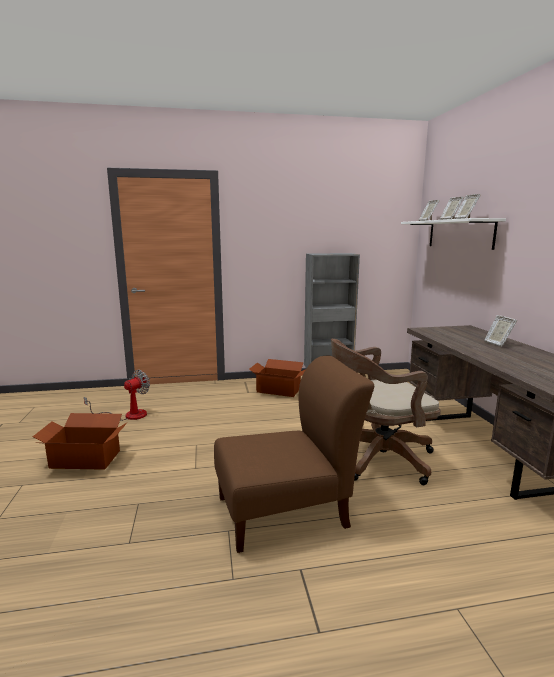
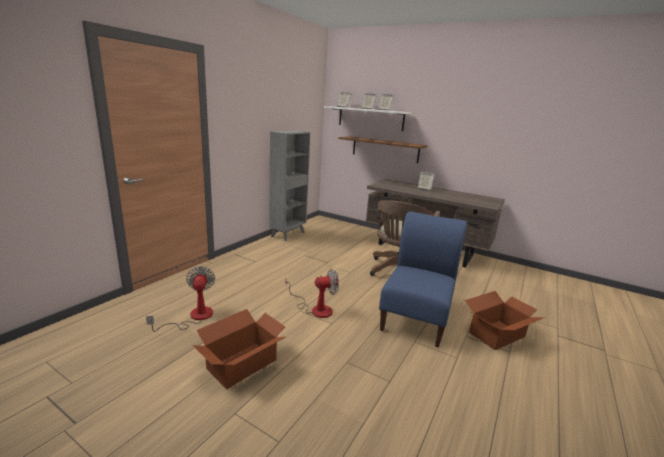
camera: 50 degrees left, 5 degrees up
(210, 449) = (315, 309): none -> fan
(278, 390) = (273, 252): cardboard box -> cardboard box (497, 335)
(287, 511) = (416, 317): brown chair -> blue chair
(472, 279) = (385, 149): none -> brown shelf

